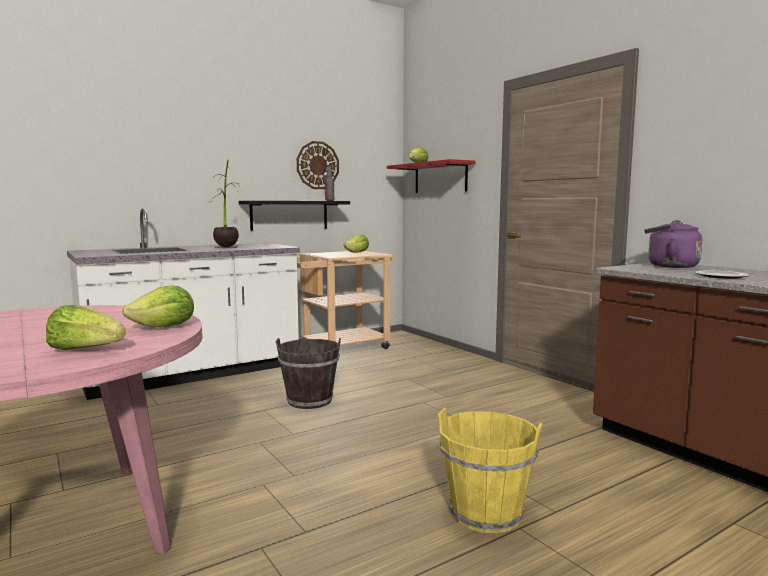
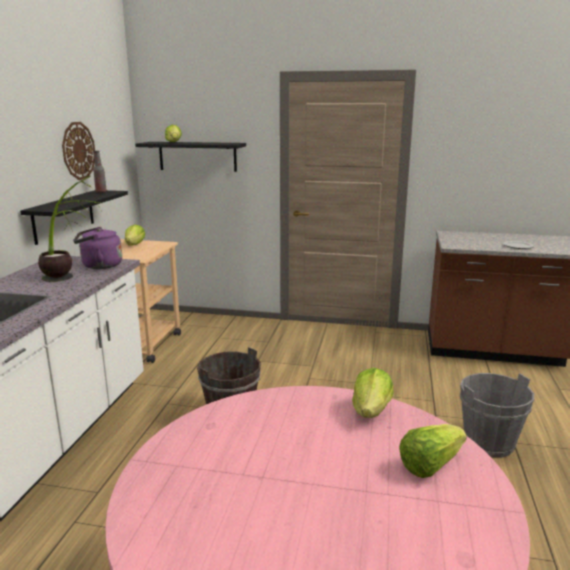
camera: 45 degrees left, 10 degrees up
(440, 178) = (197, 156): red shelf -> black shelf
(485, 514) = (489, 443): yellow bucket -> grey bucket
(669, 266) = (462, 237): purple kettle -> purple kettle (99, 266)

